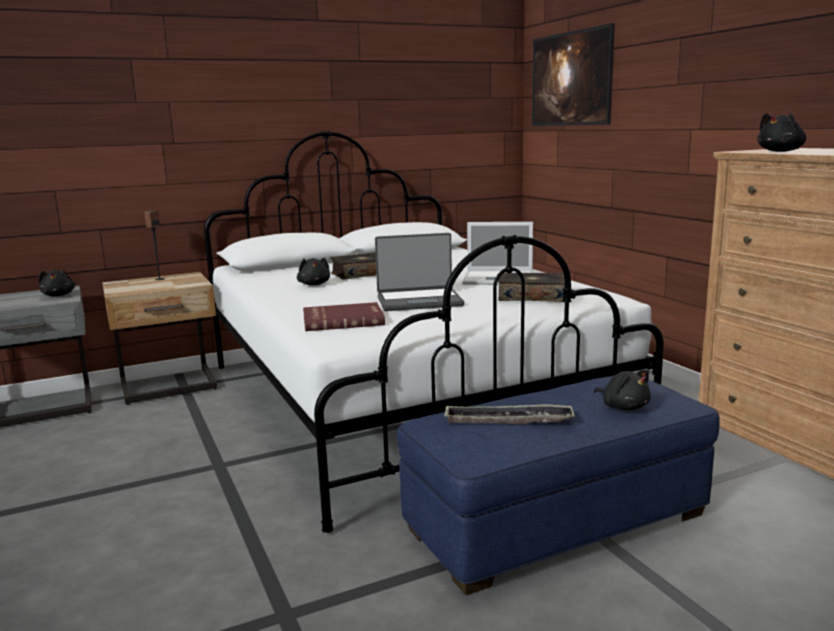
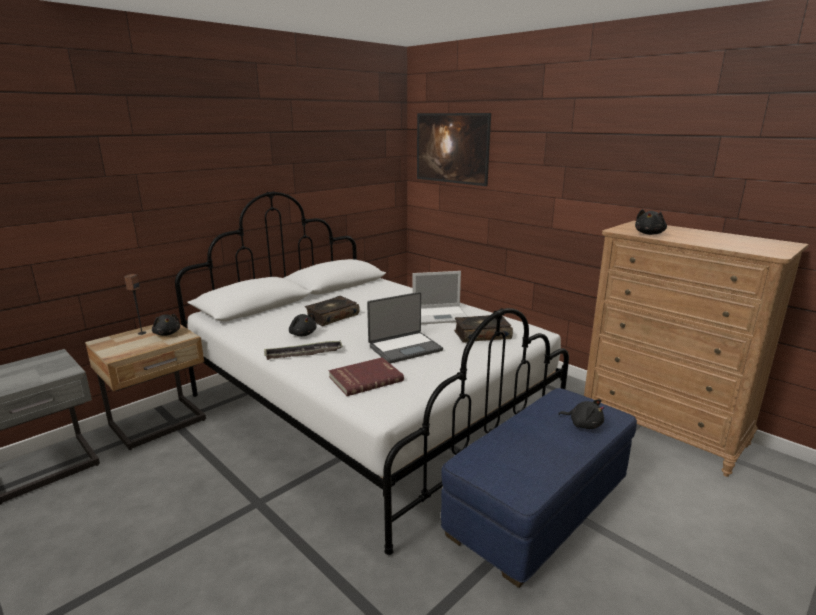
camera: 20 degrees left, 5 degrees up
(59, 295) = (54, 365): black plush toy -> black plush toy (167, 333)
(508, 421) = (522, 452): tray -> tray (303, 353)

